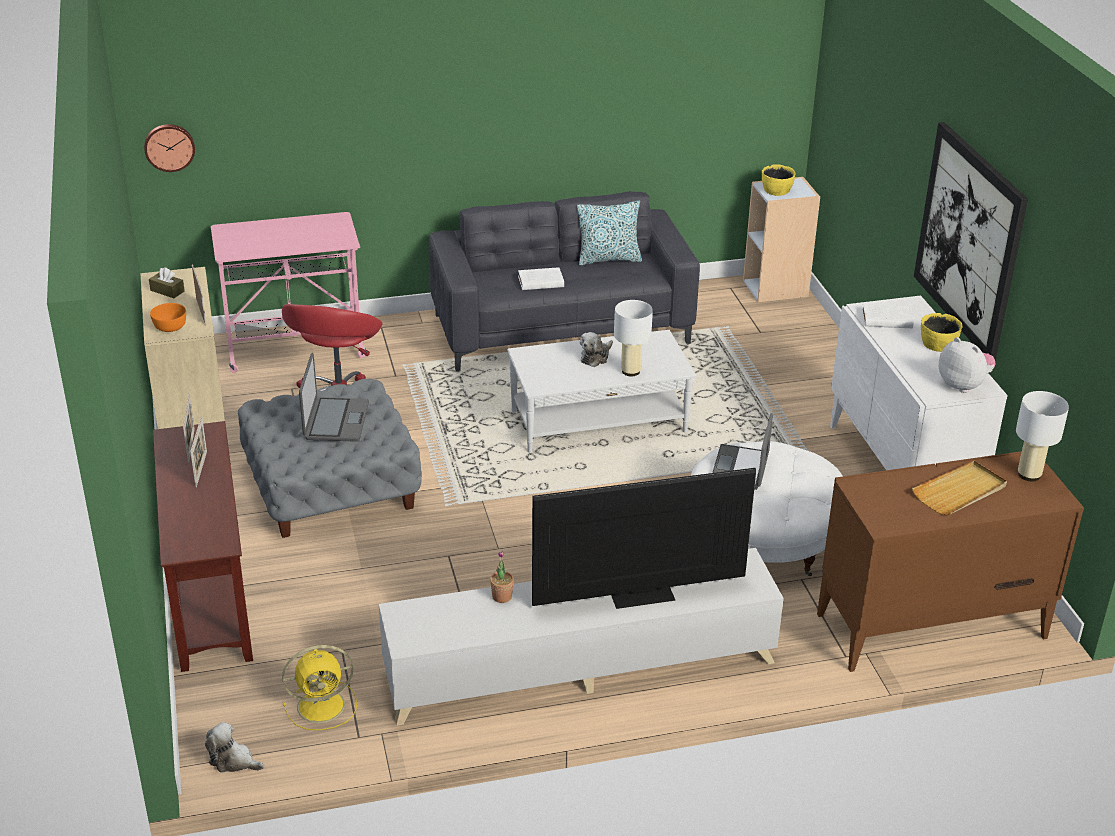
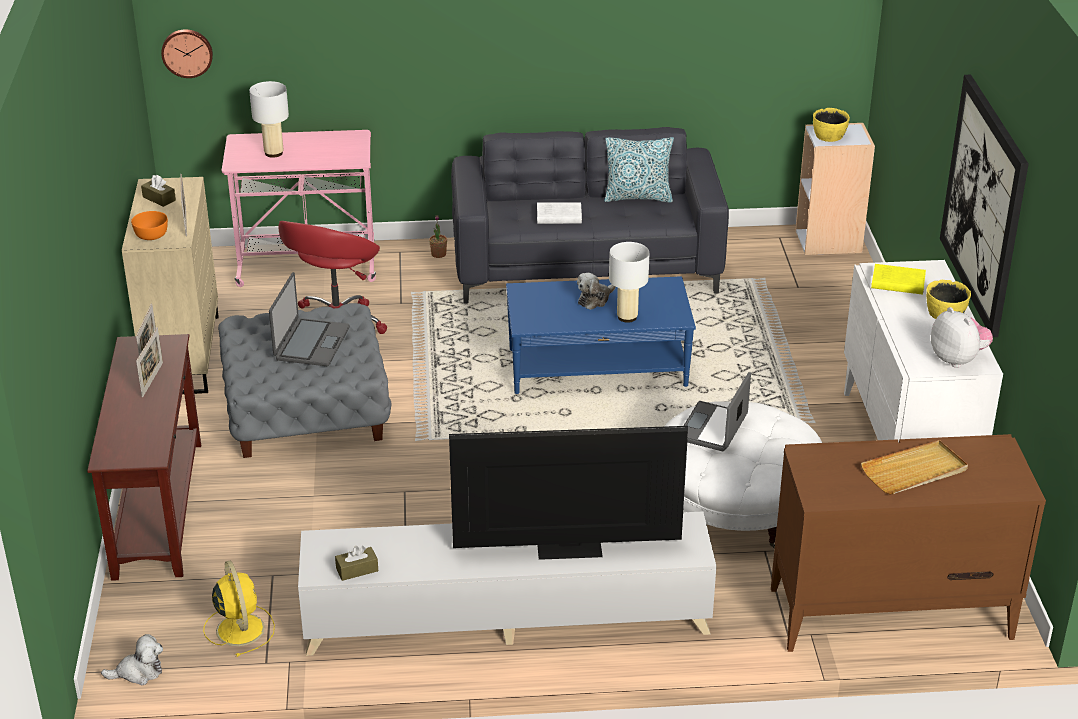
camera: 10 degrees right, 0 degrees up
(233, 761) = (138, 672): plush toy -> plush toy turned 135 degrees clockwise
(323, 705) = (239, 628): yellow fan -> yellow fan turned 105 degrees counterclockwise
(444, 636) = (357, 570): none -> brown tissue box
(502, 596) = (426, 536): potted plant -> potted plant (438, 254)
(599, 422) = (598, 368): white coffee table -> blue coffee table
(885, 319) = (896, 282): white book -> yellow book
(1029, 475) = (997, 461): white table lamp -> white table lamp (274, 153)

